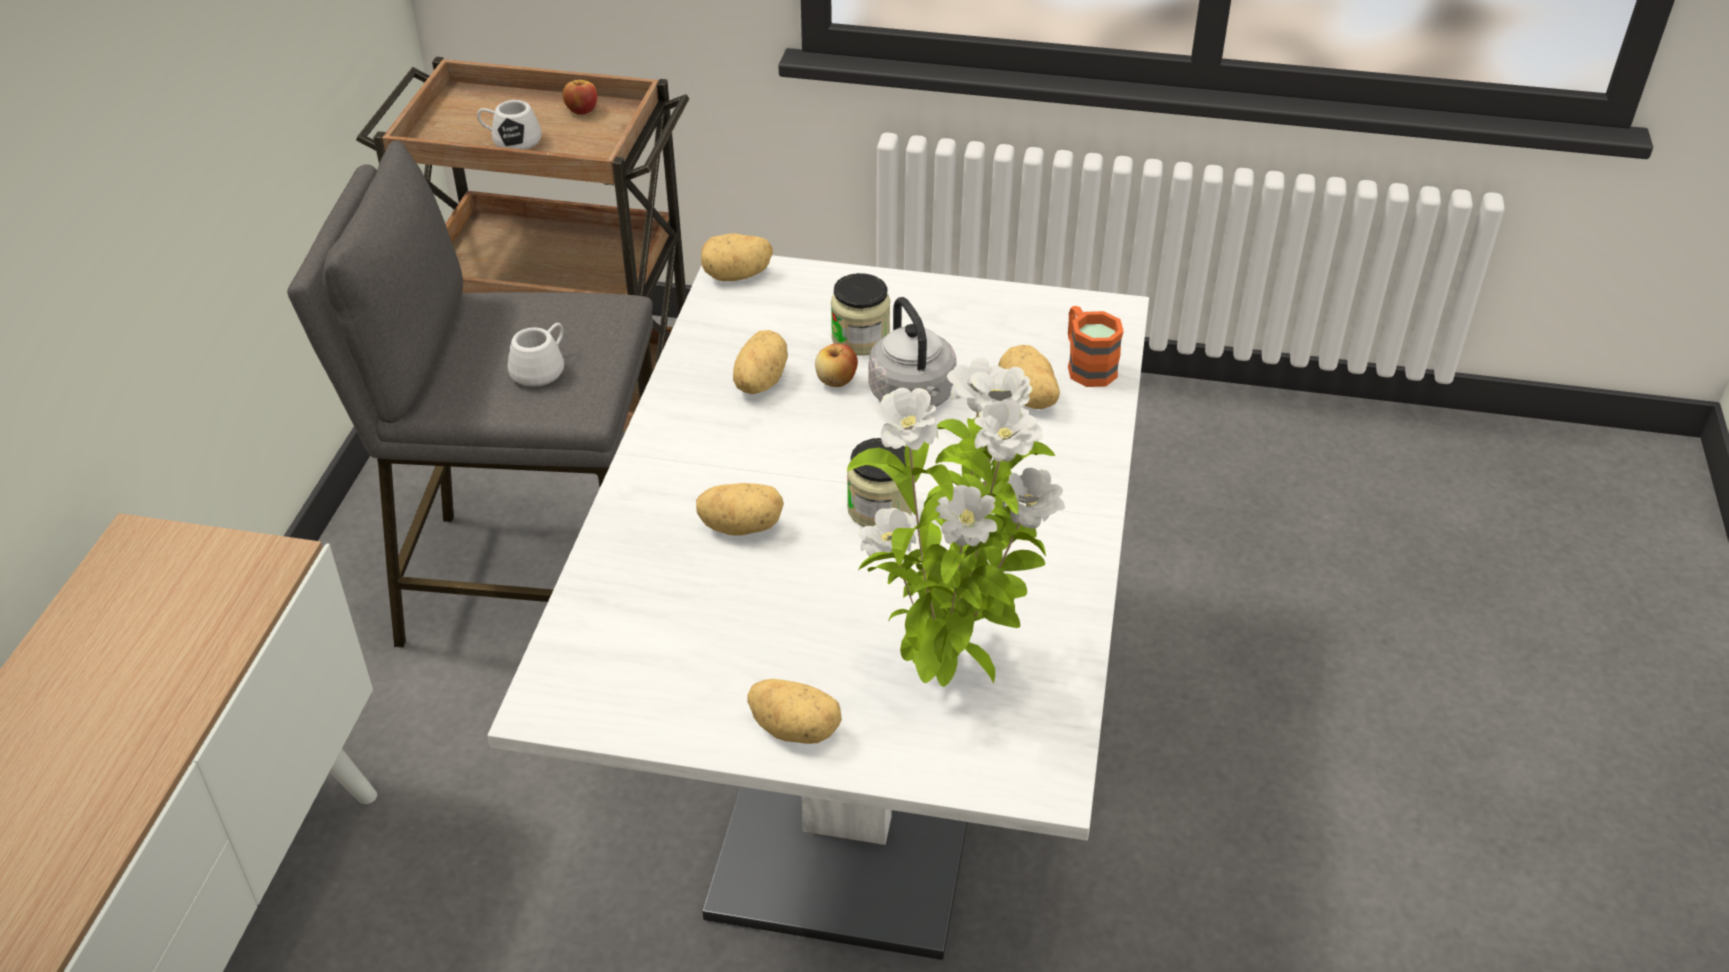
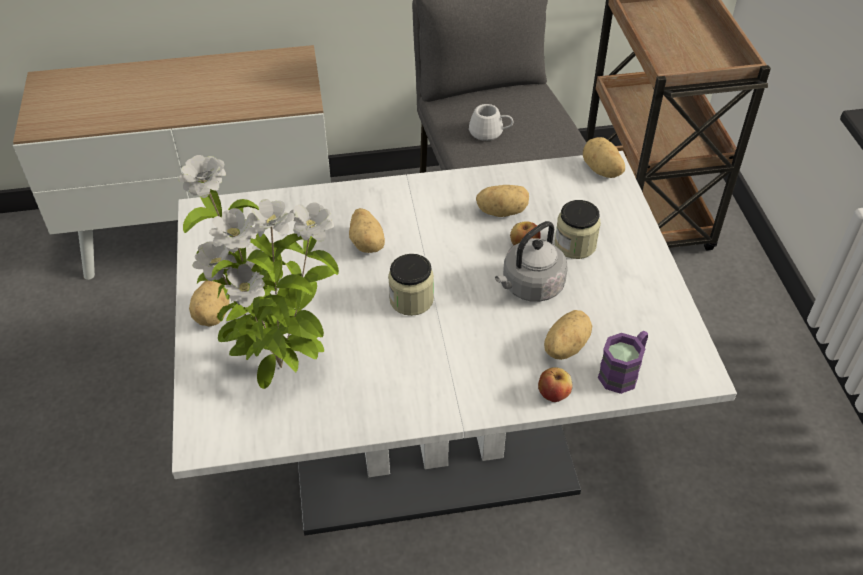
camera: 70 degrees right, 5 degrees up
(511, 140) = (663, 37): white mug -> none
(581, 110) = (718, 52): apple -> apple (553, 394)
(1086, 365) = (623, 372): orange mug -> purple mug

